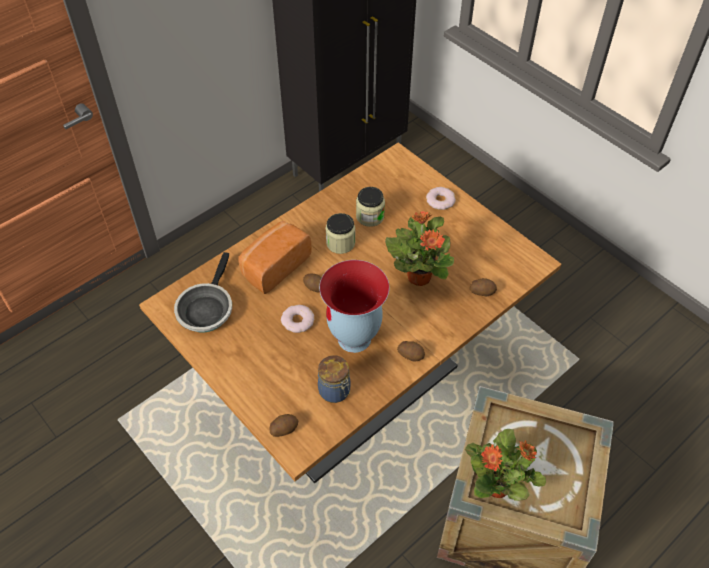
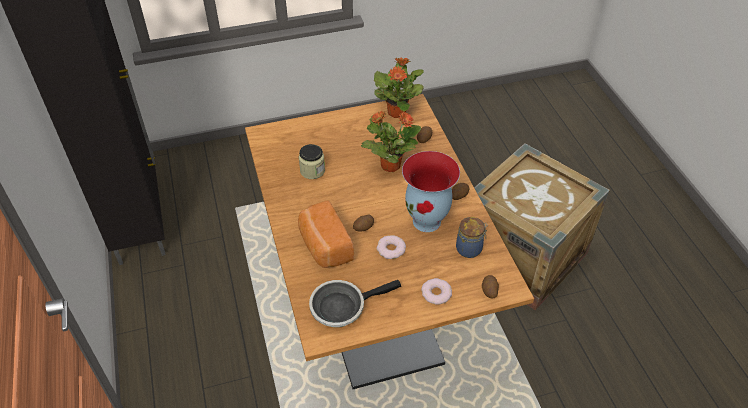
camera: 65 degrees left, 5 degrees down
(206, 308) = (342, 306): frying pan -> frying pan turned 120 degrees clockwise
(340, 243) = (328, 197): jar -> none
(440, 200) = (325, 127): donut -> donut (436, 293)
(498, 486) = (546, 217): potted plant -> potted plant (397, 112)

